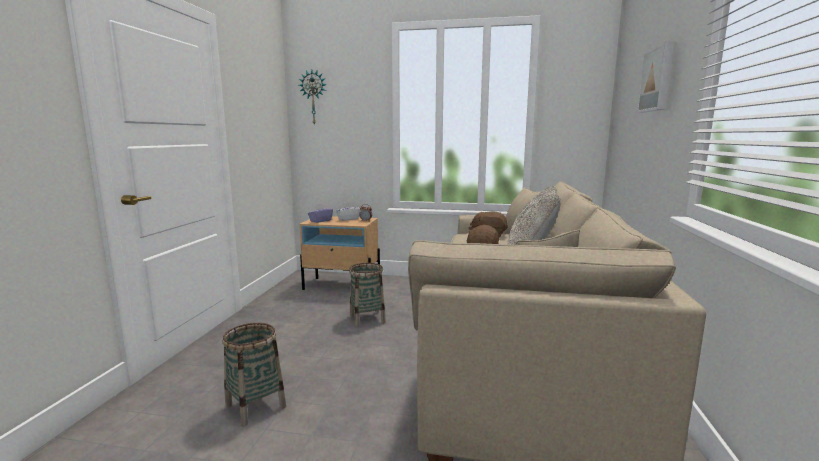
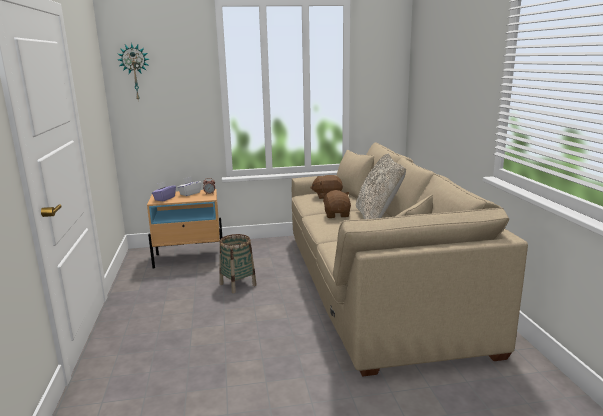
camera: 20 degrees left, 5 degrees up
(255, 406) = (202, 373): basket -> none
(658, 79) = (459, 70): picture -> none

